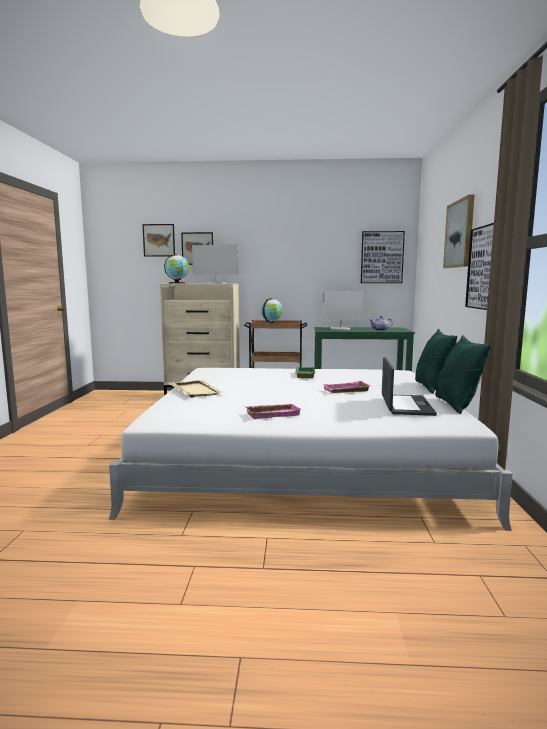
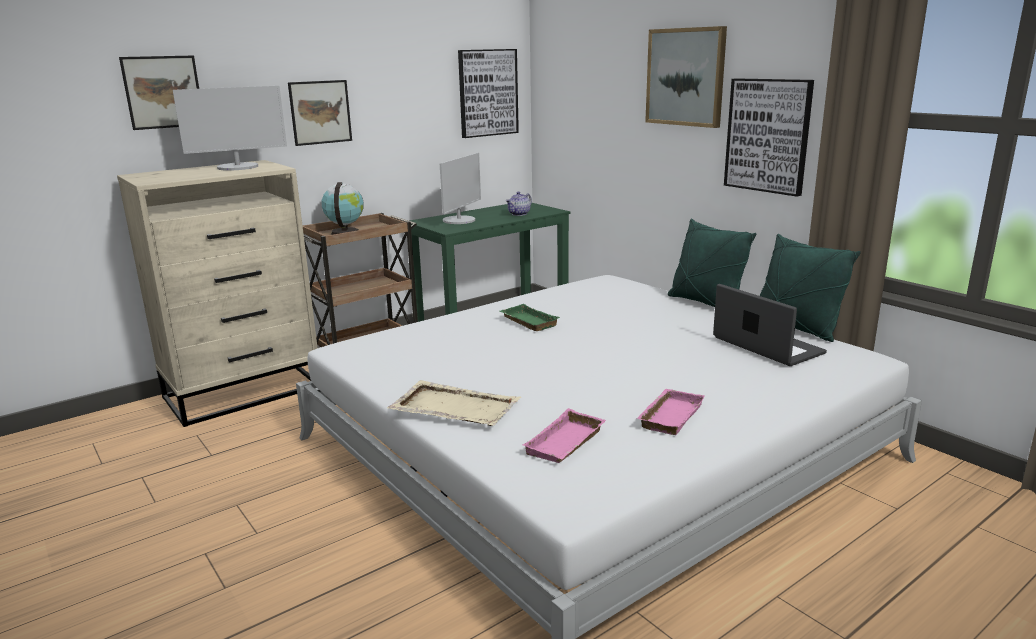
camera: 40 degrees left, 10 degrees up
(159, 240) = (63, 76): picture -> picture (320, 112)
(177, 283) = (165, 178): globe -> none
(346, 391) = (647, 339): pink tray -> pink tray (566, 444)

